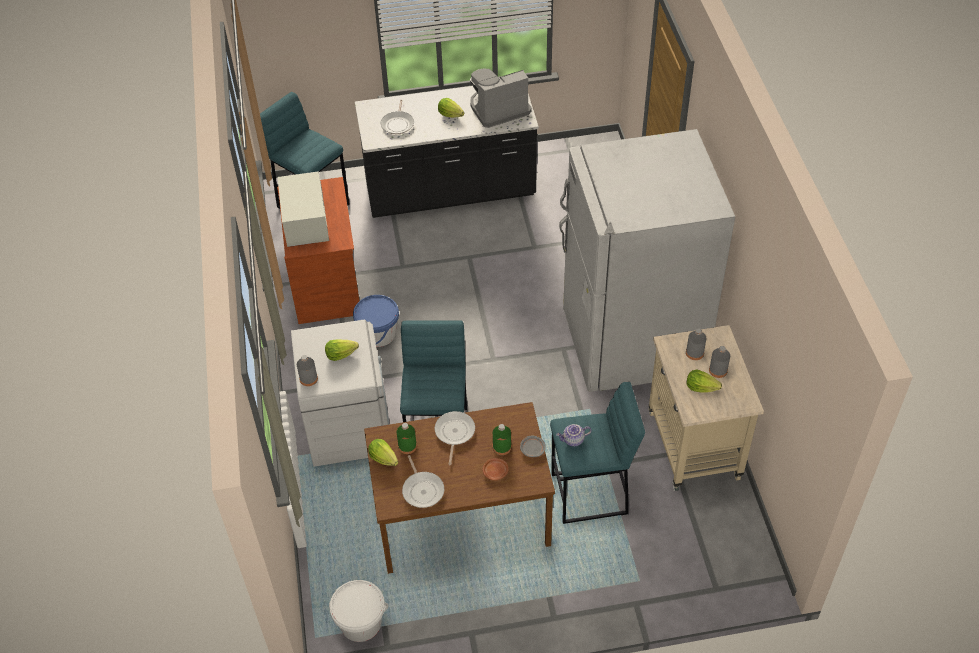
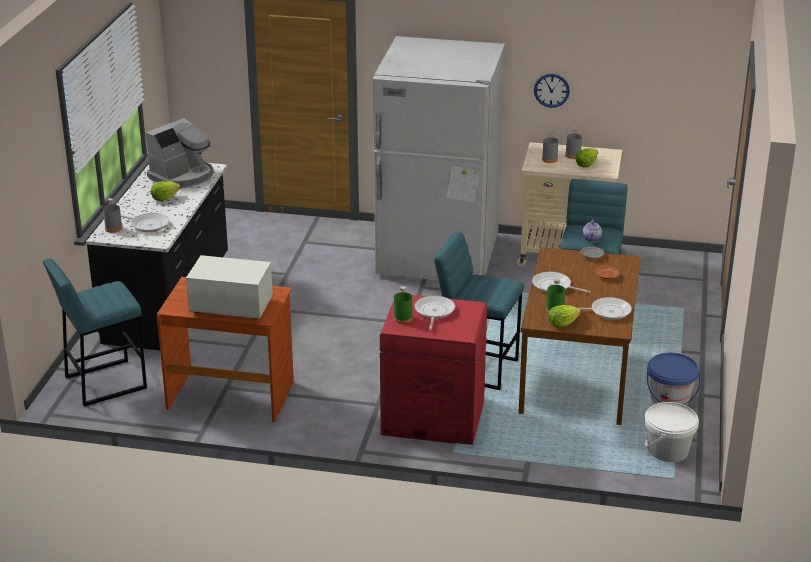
camera: 70 degrees left, 20 degrees down
(308, 379) = (453, 333): grey bottle -> grey bottle (113, 228)
(340, 354) = (434, 312): lettuce -> frying pan
(349, 424) = (432, 415): white washing machine -> red washing machine
(378, 334) = (327, 377): blue bucket -> blue bucket (670, 398)
(498, 109) = (182, 176): coffee machine -> coffee machine turned 135 degrees counterclockwise
(502, 447) = (582, 268): green bottle -> green bottle (403, 318)
(749, 297) = (551, 90): none -> wall clock

